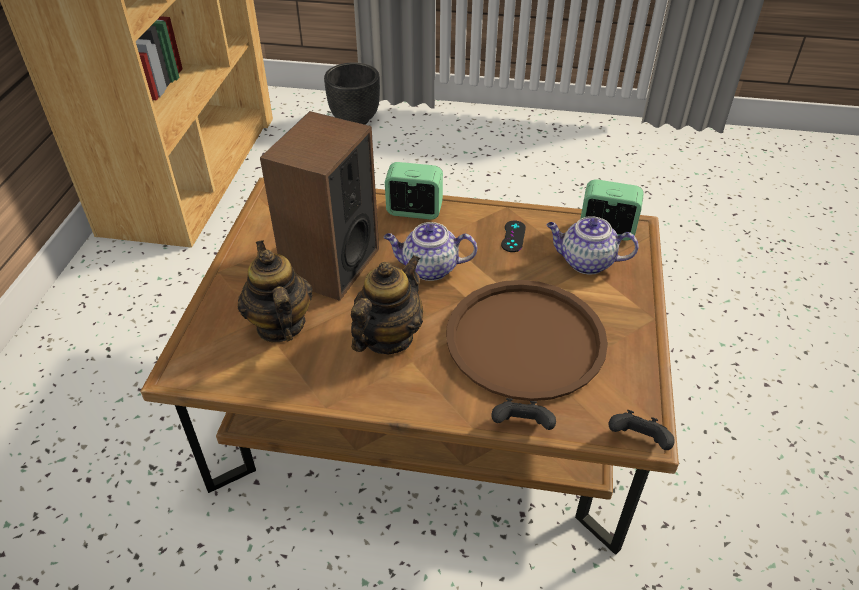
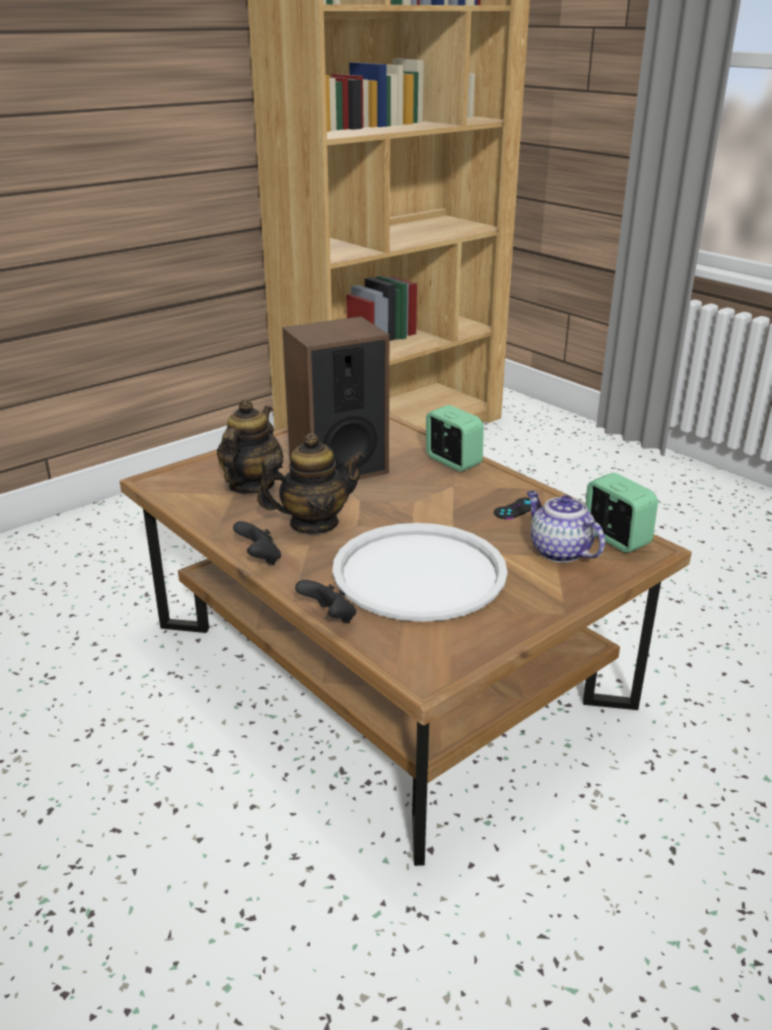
camera: 40 degrees right, 15 degrees down
(355, 120) = (575, 442): black planter -> none
(429, 268) = (410, 499): teapot -> none
(525, 339) = (419, 573): brown tray -> white tray
(638, 441) = (410, 677): black game controller -> black game controller (259, 558)

